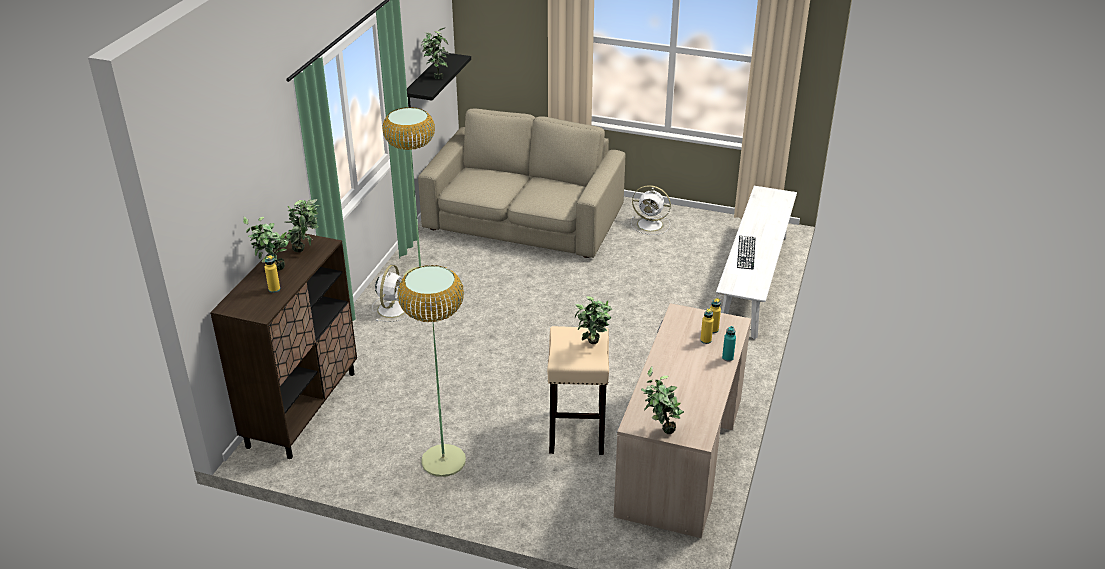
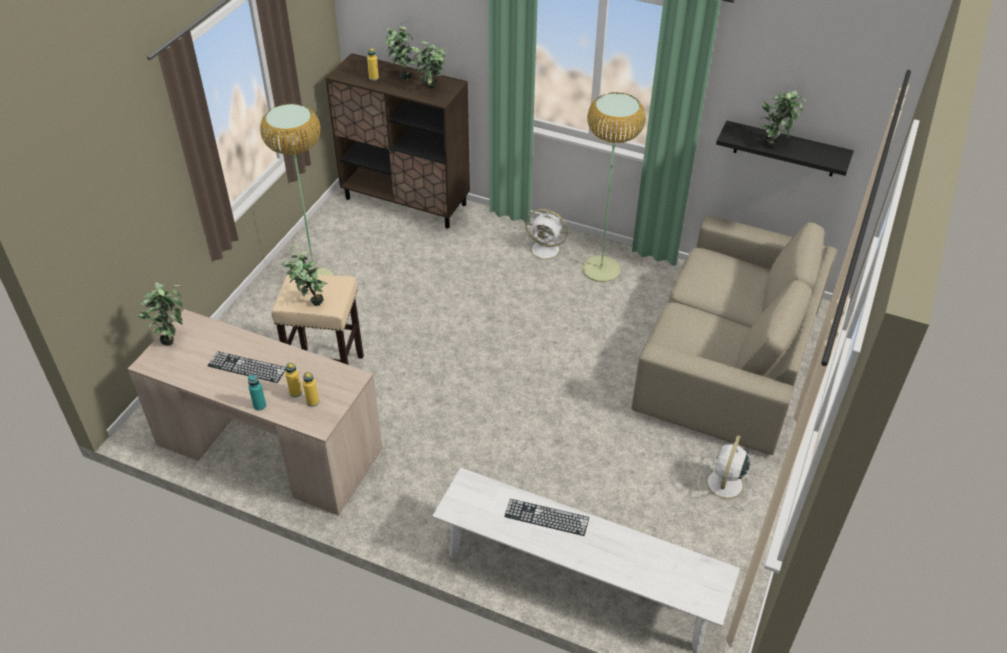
camera: 95 degrees right, 10 degrees up
(685, 373) = (247, 367): none -> keyboard

